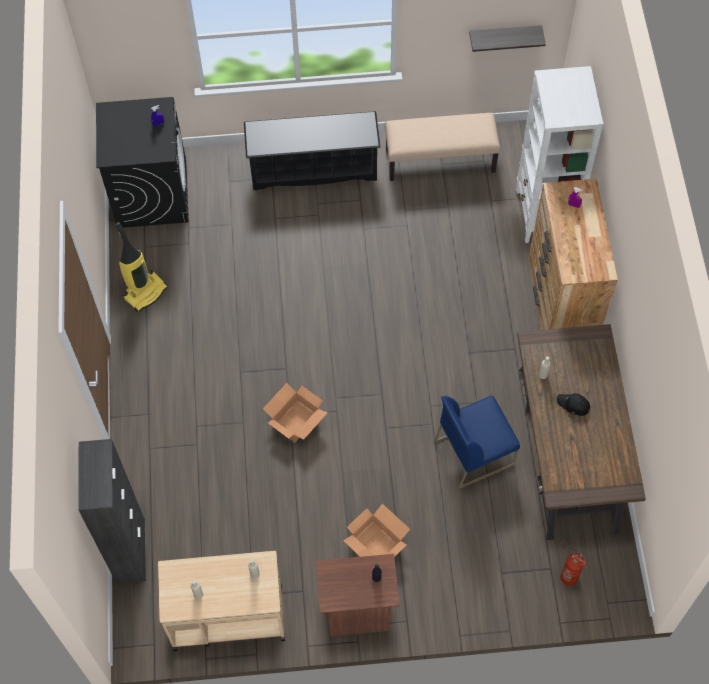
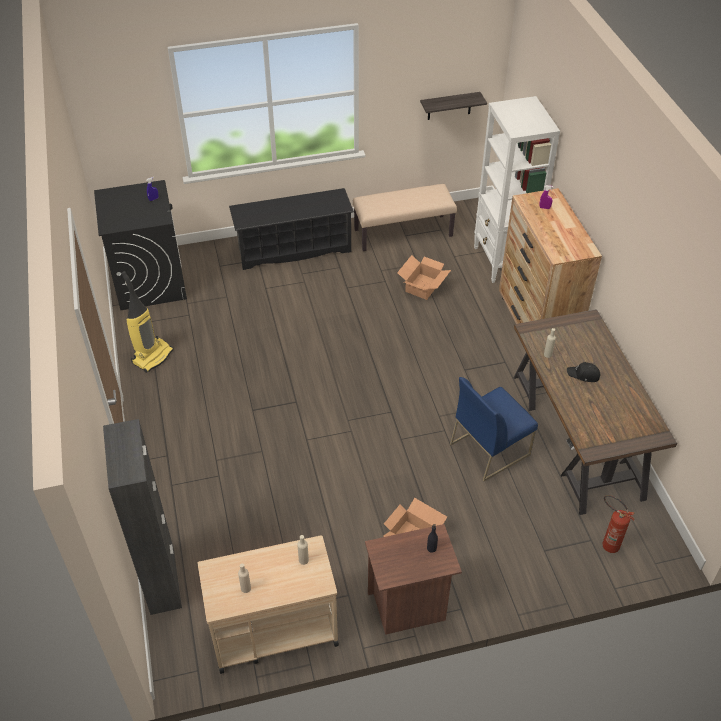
camera: 10 degrees left, 15 degrees down
(295, 421) = (312, 443): cardboard box -> cardboard box (422, 286)

